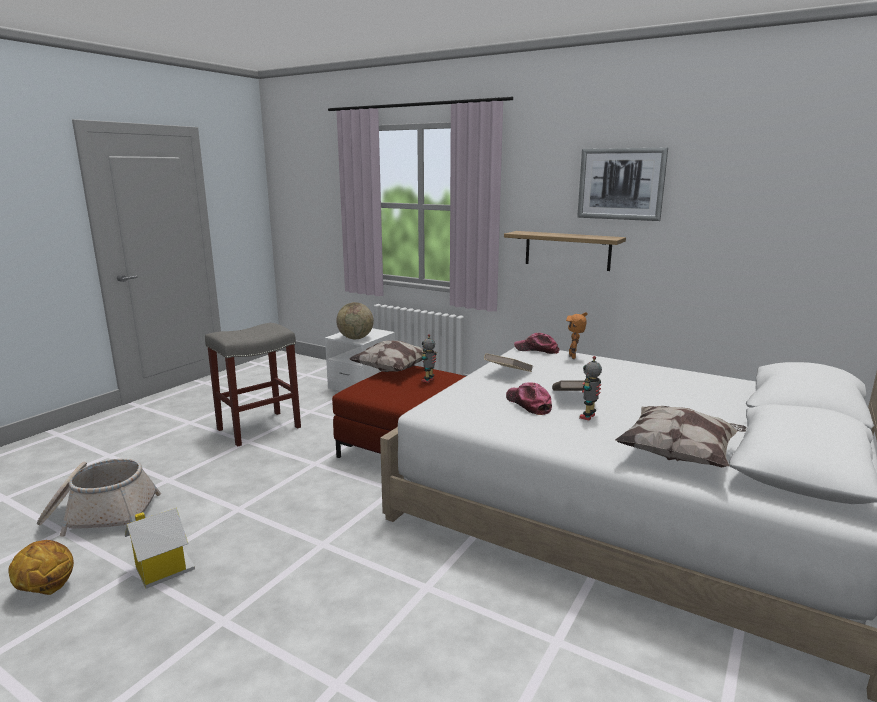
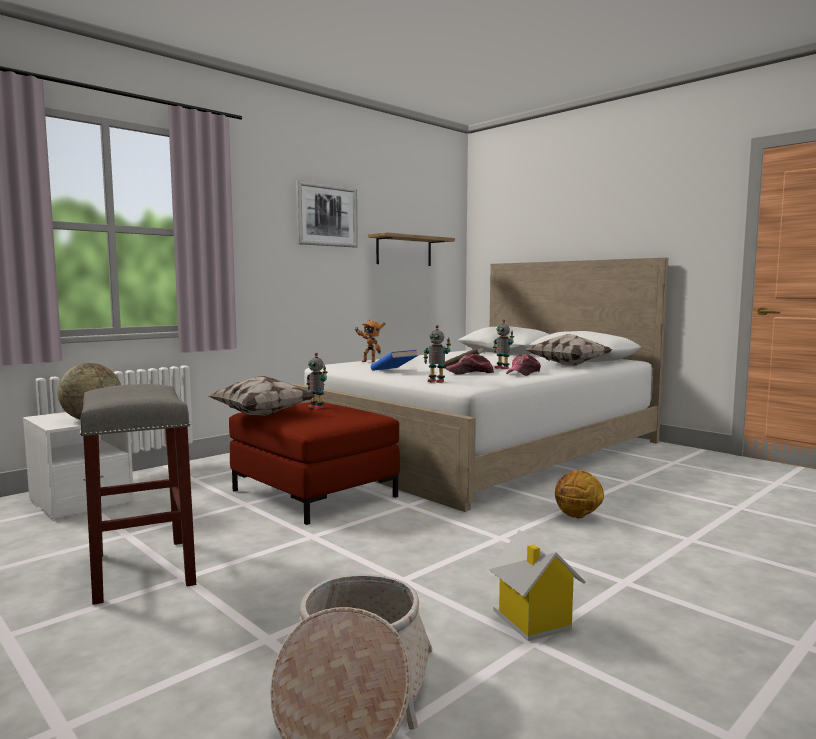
camera: 75 degrees left, 10 degrees down
(46, 589) = (572, 713): basketball -> basketball (577, 516)
(448, 395) = (436, 381): none -> toy robot
(508, 373) = (393, 371): beige book -> blue book
(537, 350) = (337, 364): cap -> cap (523, 373)
(567, 250) = (290, 276): shelf -> shelf (404, 251)

